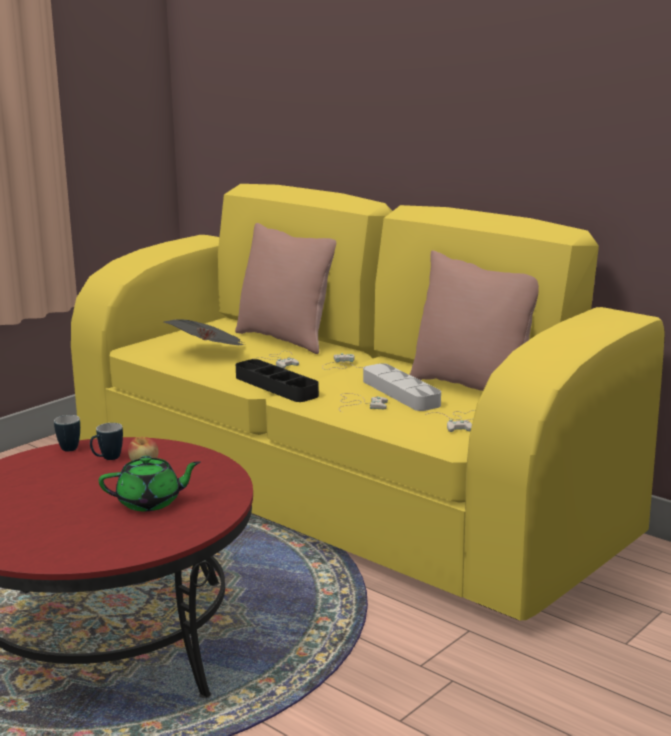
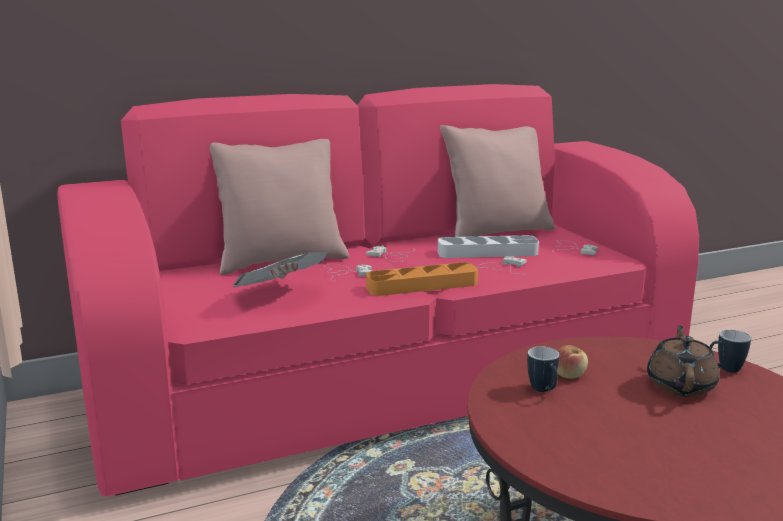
camera: 65 degrees left, 0 degrees up
(67, 447) = (490, 408): mug -> mug (724, 370)
(150, 502) = (681, 385): green teapot -> brown teapot
(276, 386) = (422, 285): black tray -> orange tray
(338, 493) = (392, 384): yellow sofa -> pink sofa

